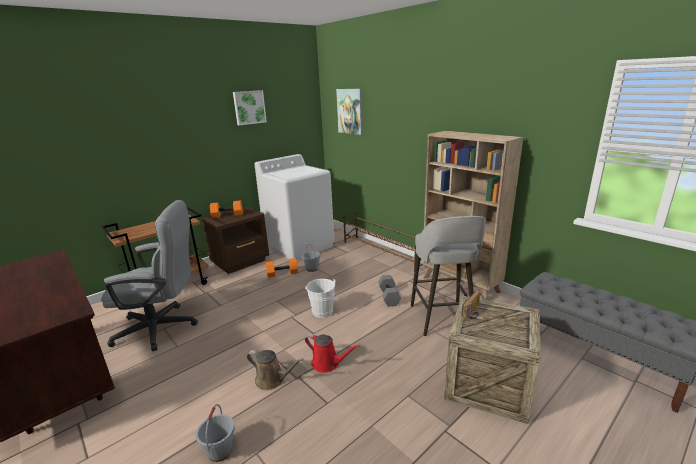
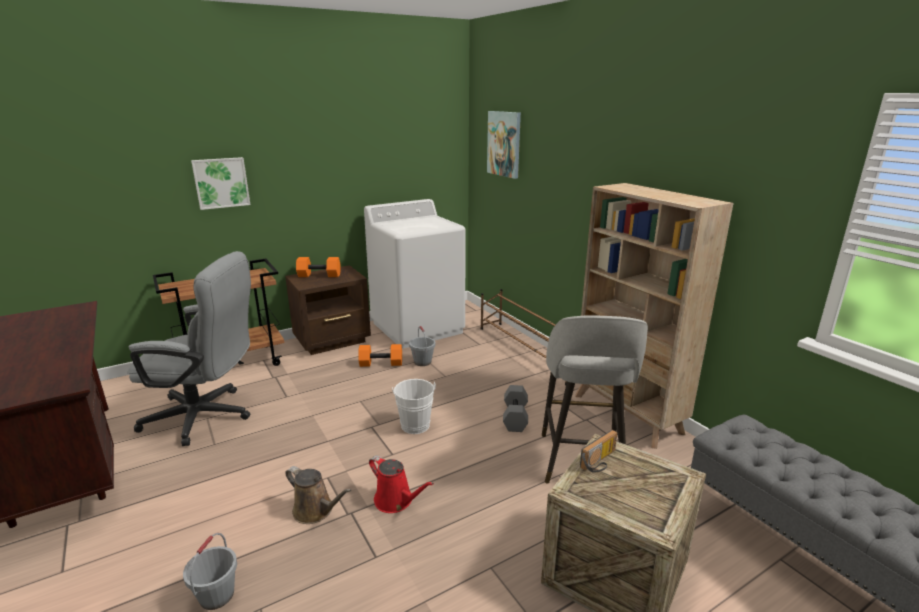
camera: 10 degrees right, 0 degrees up
(249, 107) = (363, 131): picture -> picture (221, 182)

